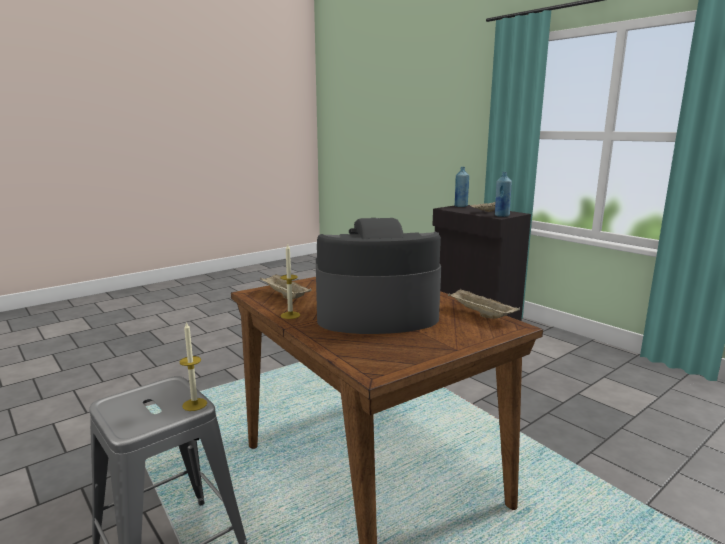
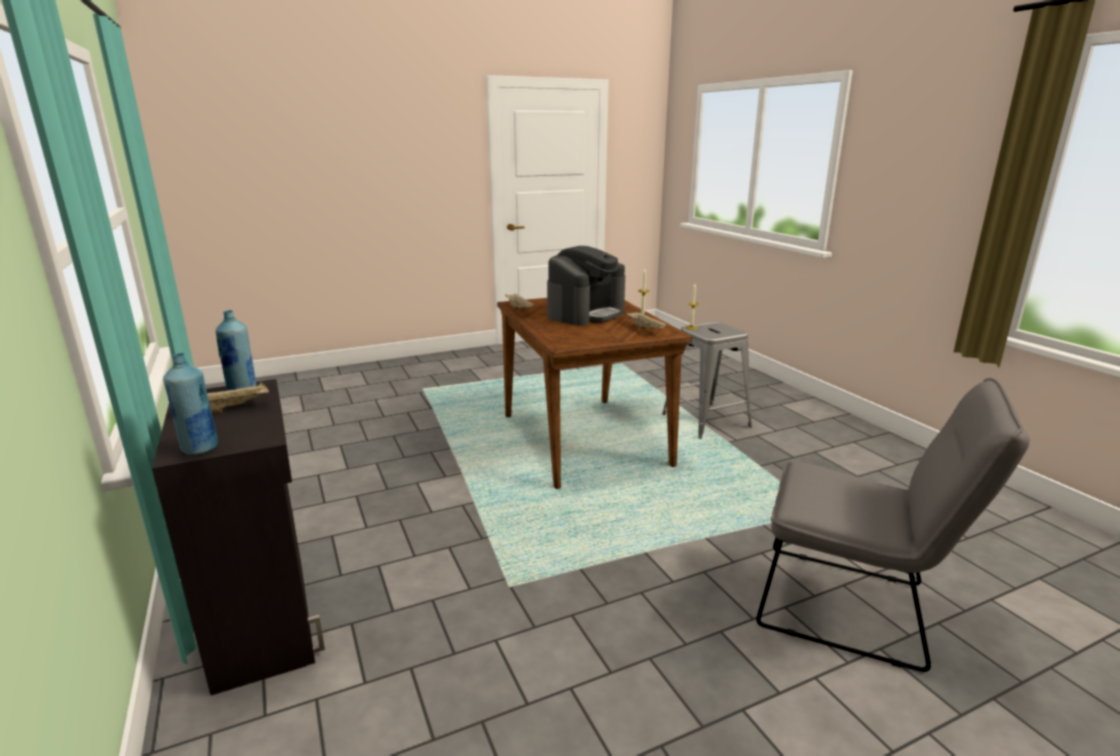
camera: 165 degrees left, 5 degrees up
(160, 356) = (856, 609): none -> grey chair
(375, 314) = (586, 313): coffee machine -> coffee machine turned 60 degrees counterclockwise

